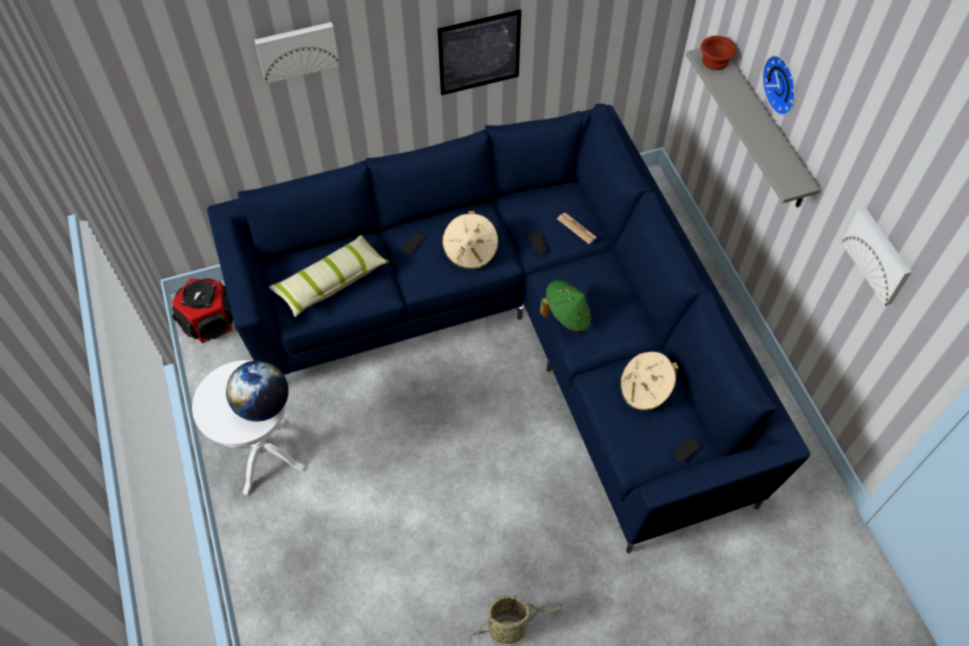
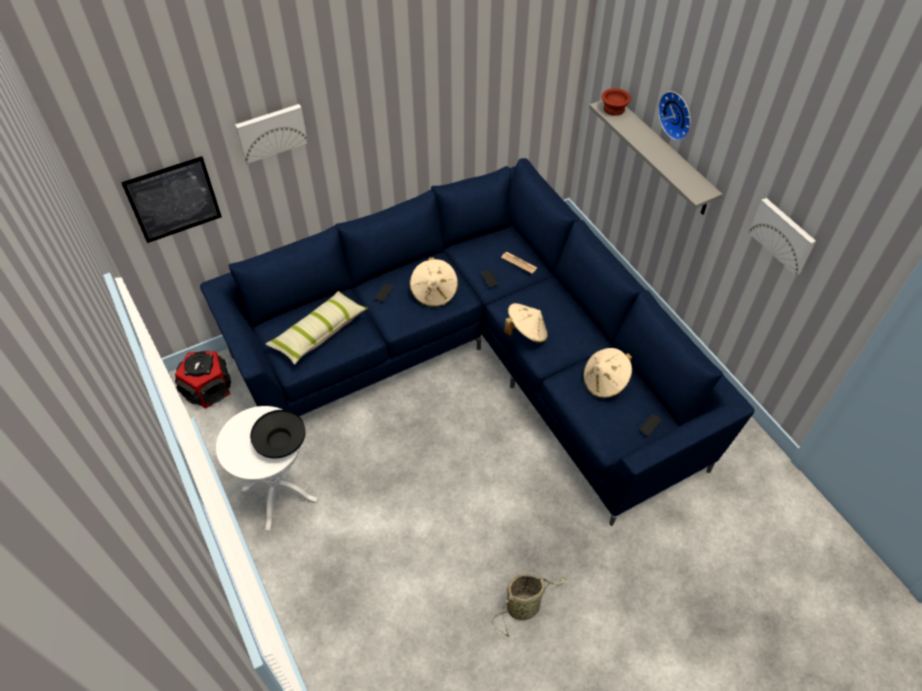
camera: 10 degrees left, 5 degrees down
(263, 405) = (280, 441): globe -> black bowl
(479, 52) = (420, 123): picture -> picture (173, 200)
(566, 315) = (526, 332): green hat -> beige hat

